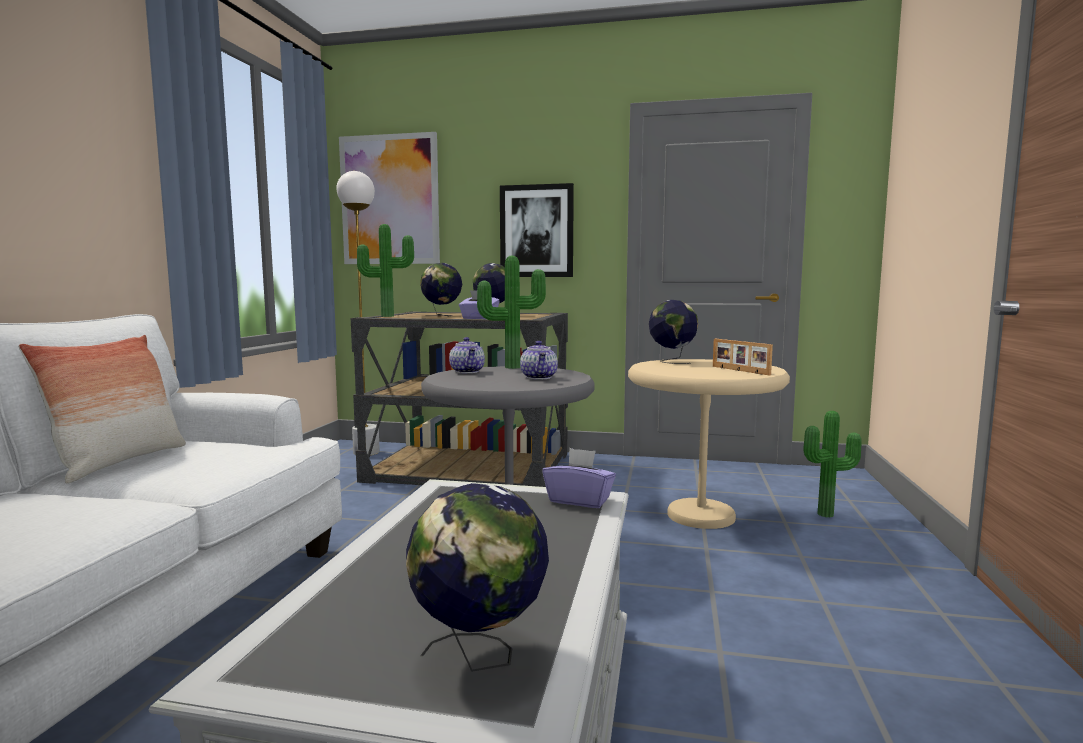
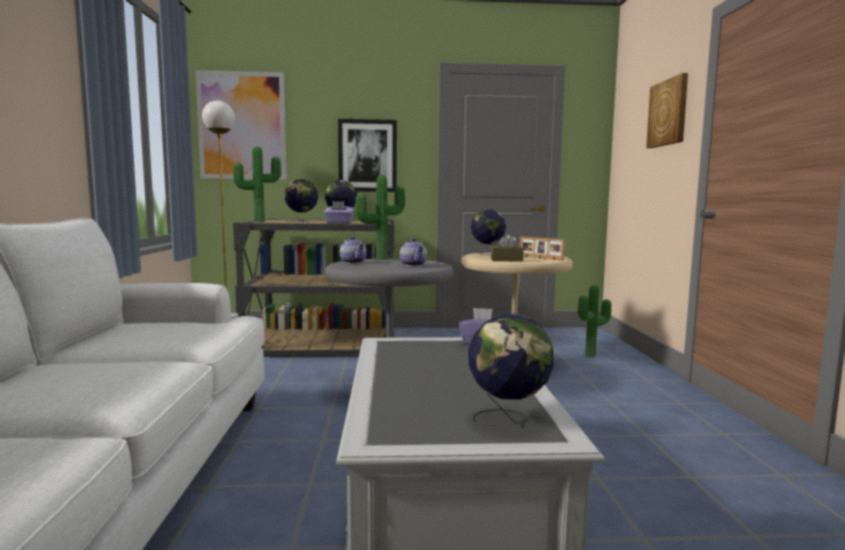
camera: 15 degrees left, 0 degrees up
(119, 462) = (103, 339): pillow -> none
(683, 373) = (506, 260): none -> brown tissue box
(958, 148) = (668, 113): none -> picture

